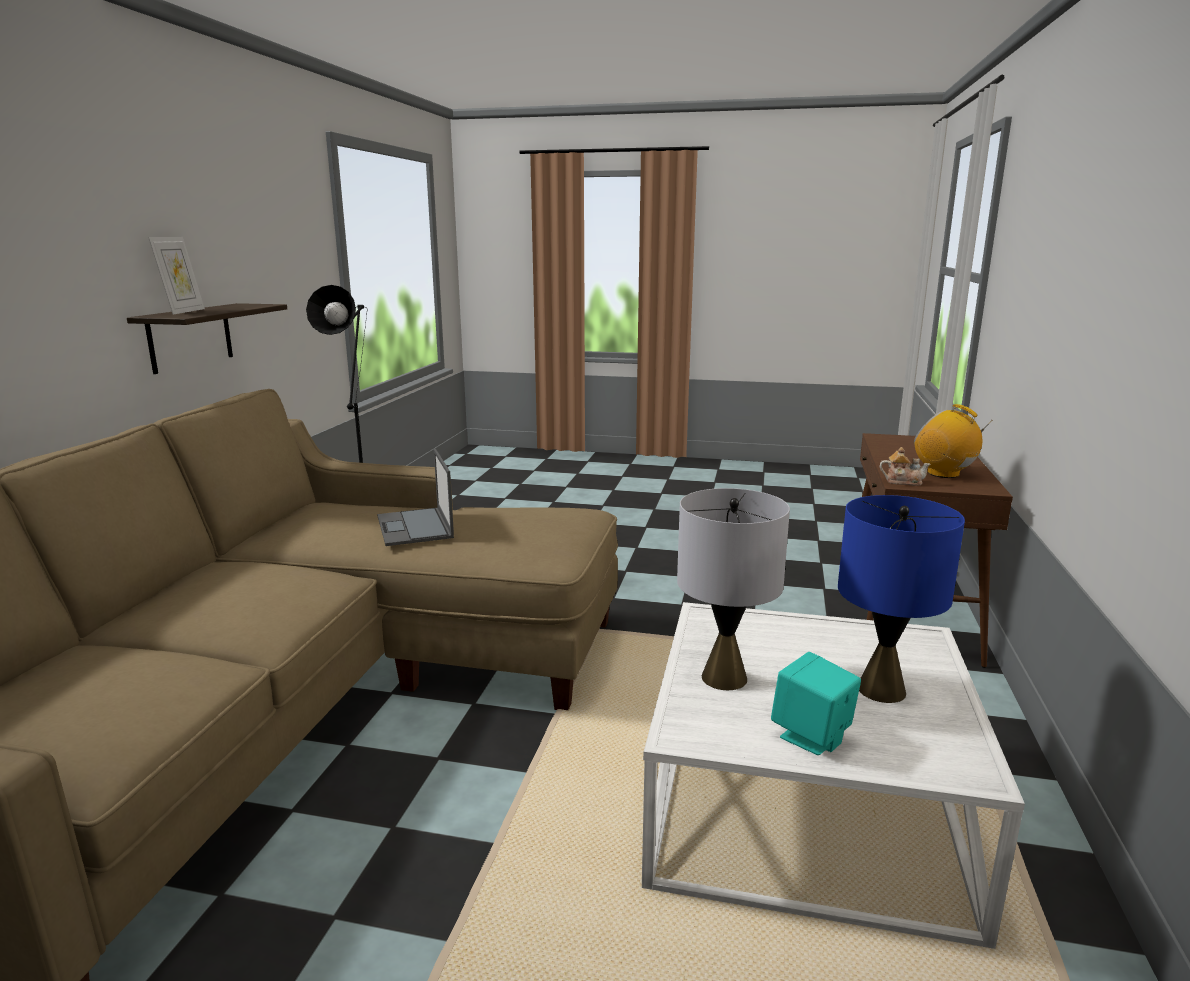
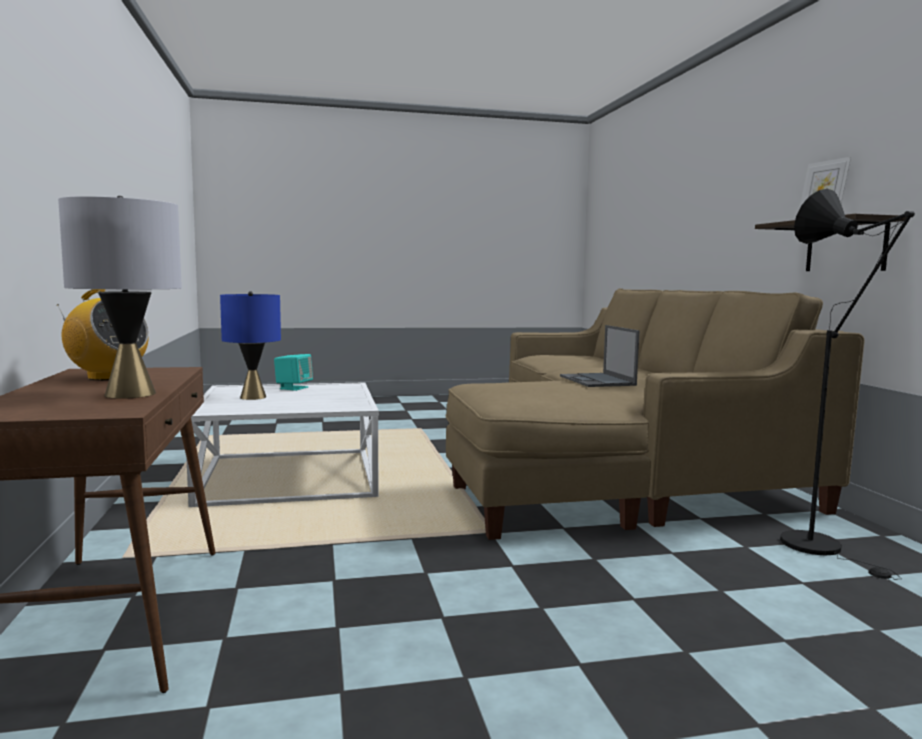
camera: 155 degrees right, 10 degrees down
(415, 527) = (597, 381): laptop -> laptop turned 150 degrees counterclockwise
(725, 678) = (337, 394): grey table lamp -> grey table lamp (129, 394)
(902, 482) = (175, 370): teapot -> none

